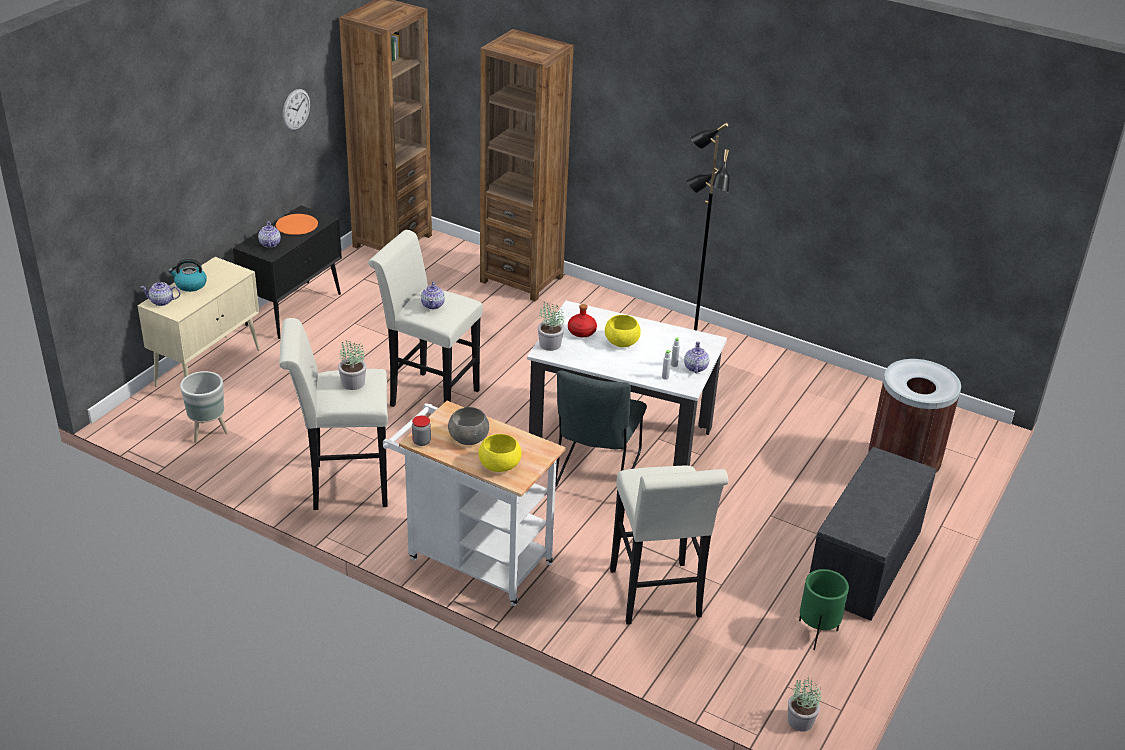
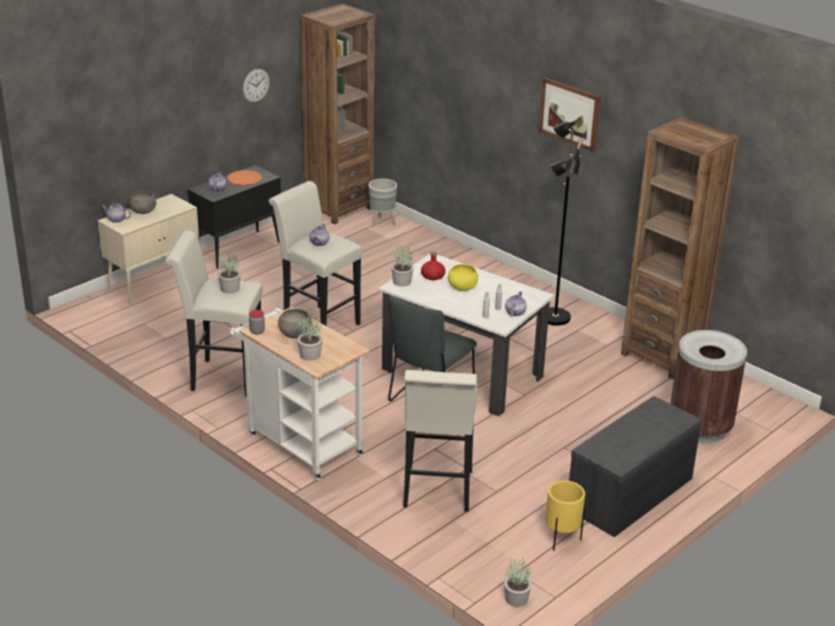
camera: 15 degrees right, 5 degrees down
(190, 285) = (143, 211): kettle -> grey bowl
(207, 432) = (133, 327): grey planter -> grey planter (382, 223)
(500, 464) = (310, 355): yellow bowl -> potted plant
(521, 279) = (433, 248): brown bookcase -> brown bookcase (662, 356)
(696, 116) = (570, 113): none -> picture
(816, 634) = (561, 539): green planter -> yellow planter

